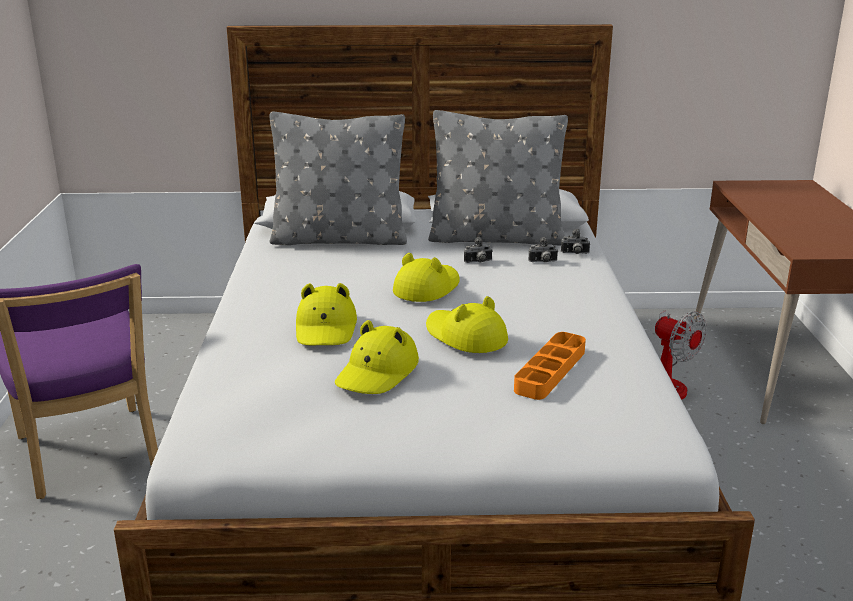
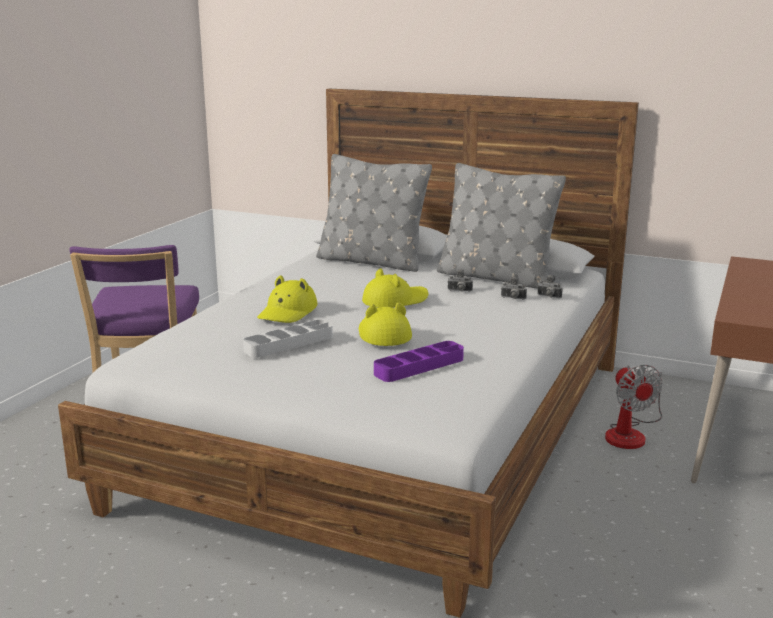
camera: 25 degrees right, 5 degrees down
(377, 372) = (289, 343): yellow hat -> grey tray
(550, 371) = (419, 366): orange tray -> purple tray

